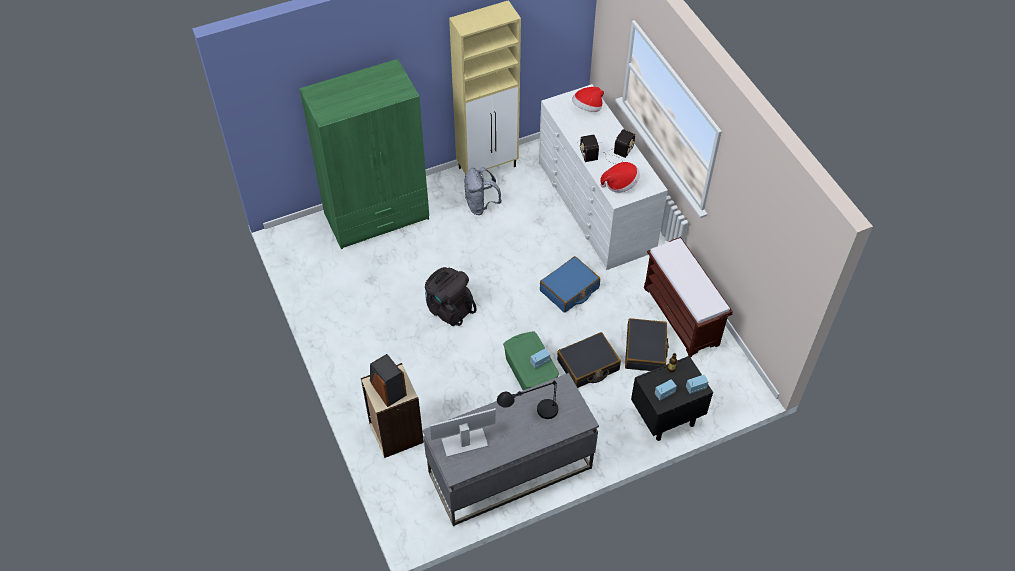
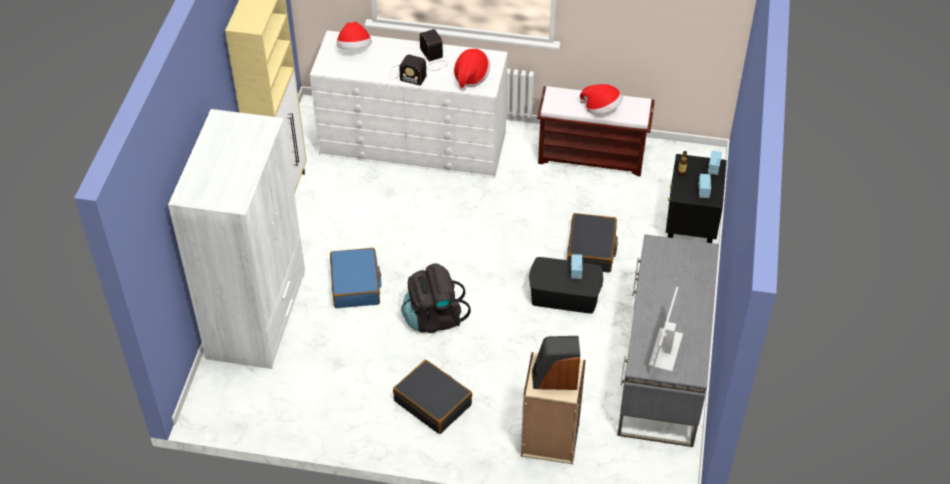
camera: 55 degrees left, 5 degrees down
(377, 216) = (258, 315): green wardrobe -> white wardrobe
(481, 205) = (327, 225): grey backpack -> none
(529, 416) = (671, 286): black table lamp -> none
(530, 373) = (564, 296): green storage box -> black storage box
(569, 290) = (493, 215): blue suitcase -> blue suitcase (356, 284)
(645, 350) = (608, 201): black suitcase -> black suitcase (433, 403)
(688, 283) = (601, 109): none -> hat

